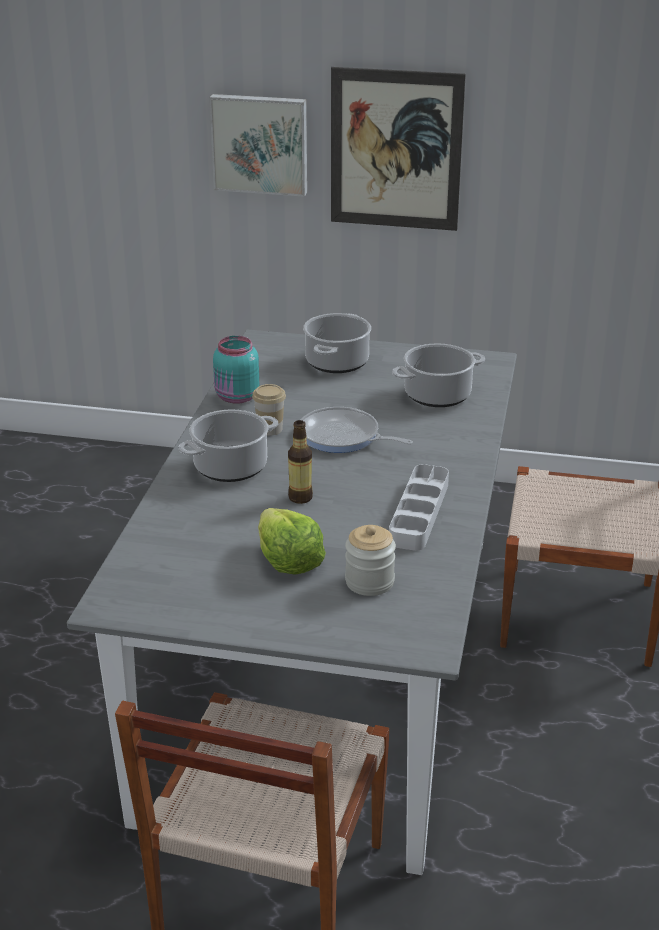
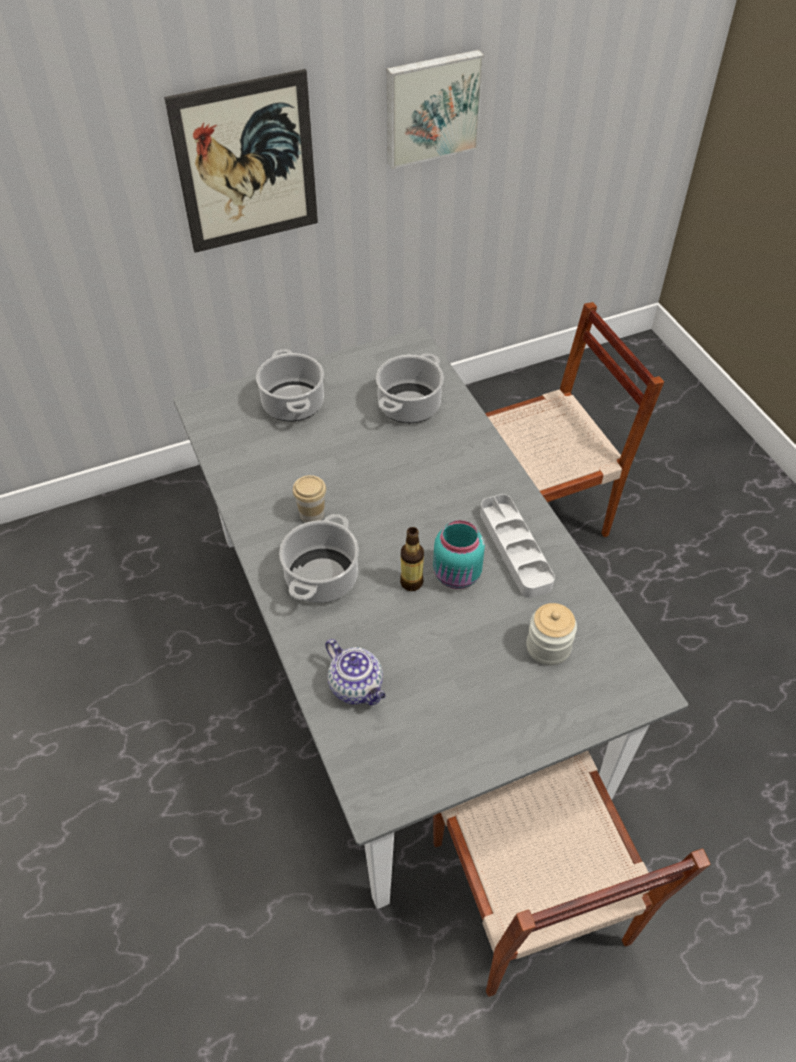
camera: 35 degrees left, 20 degrees up
(178, 538) = (357, 687): none -> teapot
(237, 397) = (247, 489): turquoise jar -> turquoise jar (457, 576)
(260, 144) = (102, 199): picture -> picture (431, 107)
(288, 561) = (468, 660): lettuce -> none
(343, 437) = (380, 493): frying pan -> none

